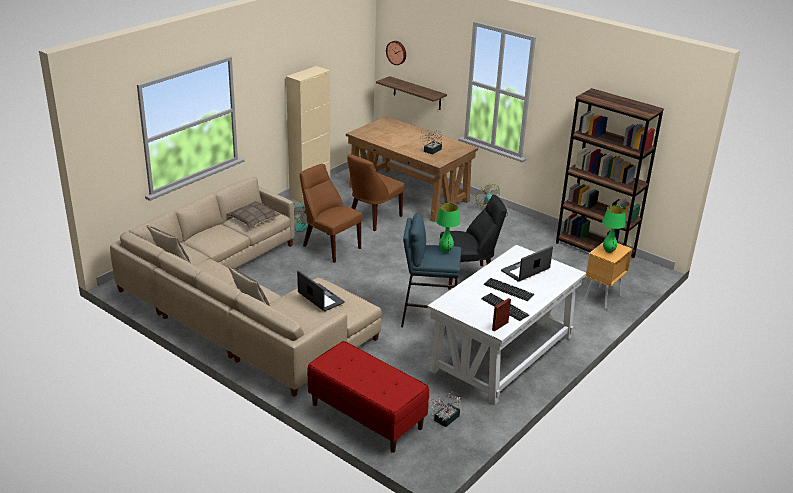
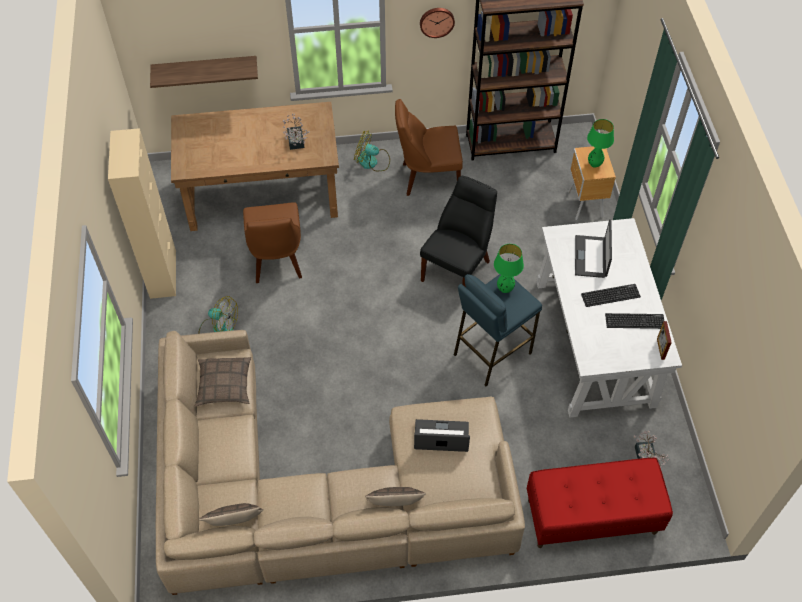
camera: 45 degrees left, 25 degrees up
(329, 246) = (289, 337): brown chair -> brown chair (427, 177)
(397, 52) = (155, 33): wall clock -> wall clock (436, 21)

